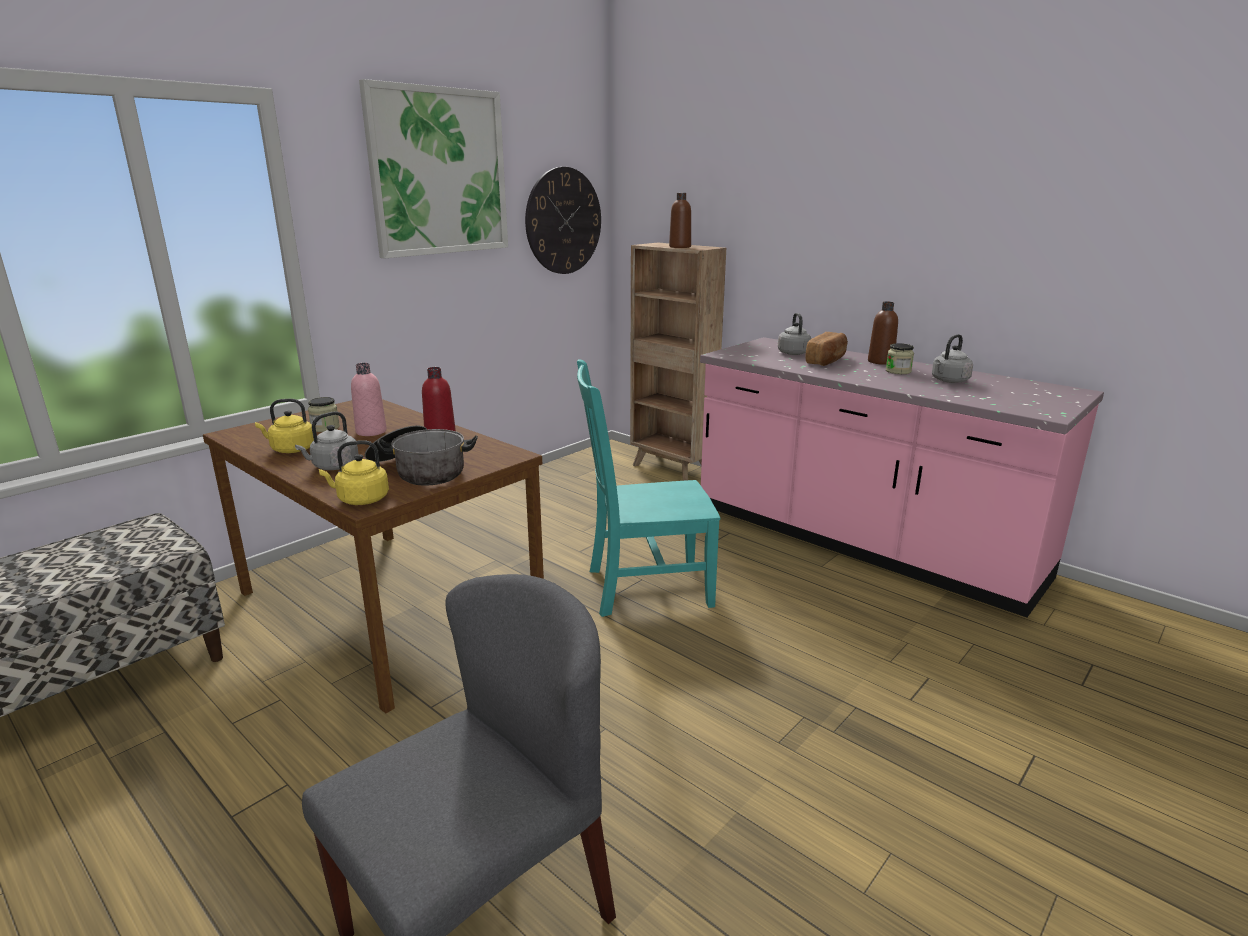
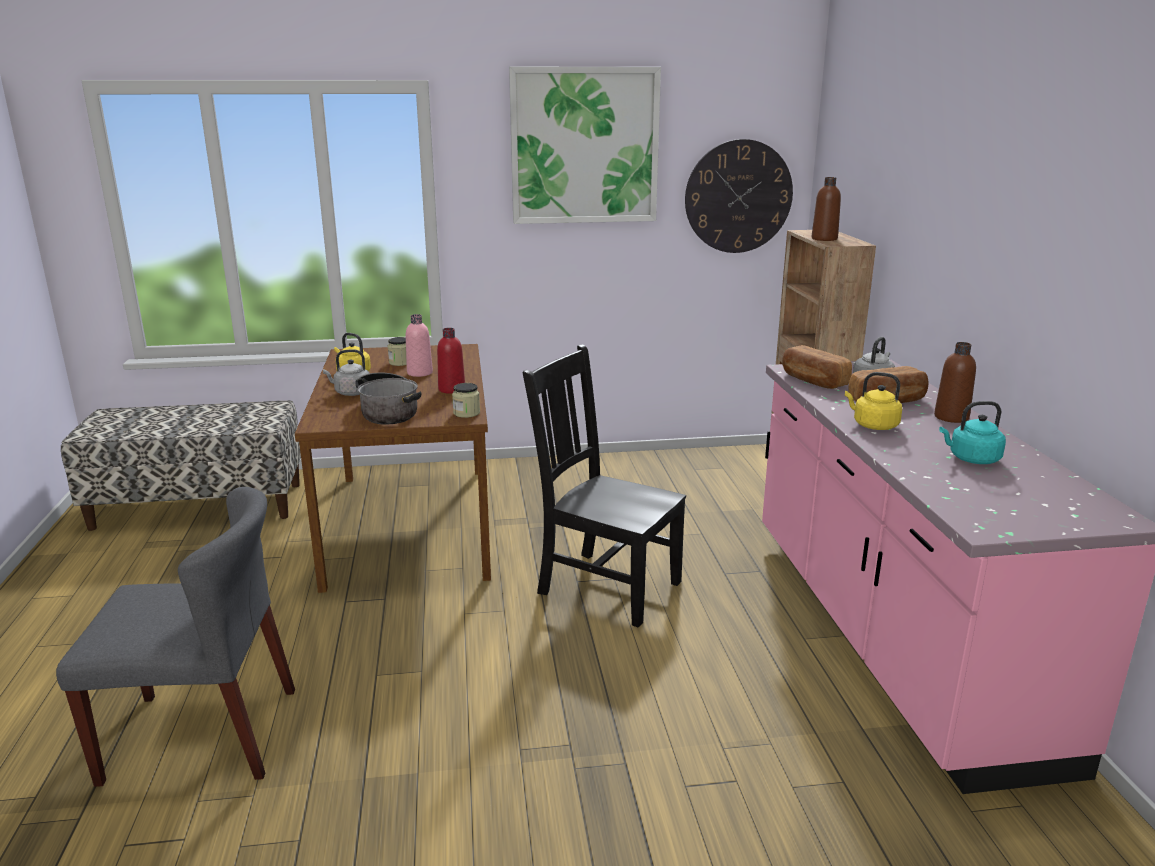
camera: 40 degrees right, 0 degrees up
(360, 500) = (321, 420): yellow kettle -> yellow kettle (873, 425)
(644, 587) = (605, 586): turquoise chair -> black chair
(756, 358) = (813, 381): none -> bread
(898, 371) = (939, 433): jar -> jar (466, 413)
(948, 381) = (971, 459): grey kettle -> turquoise kettle

